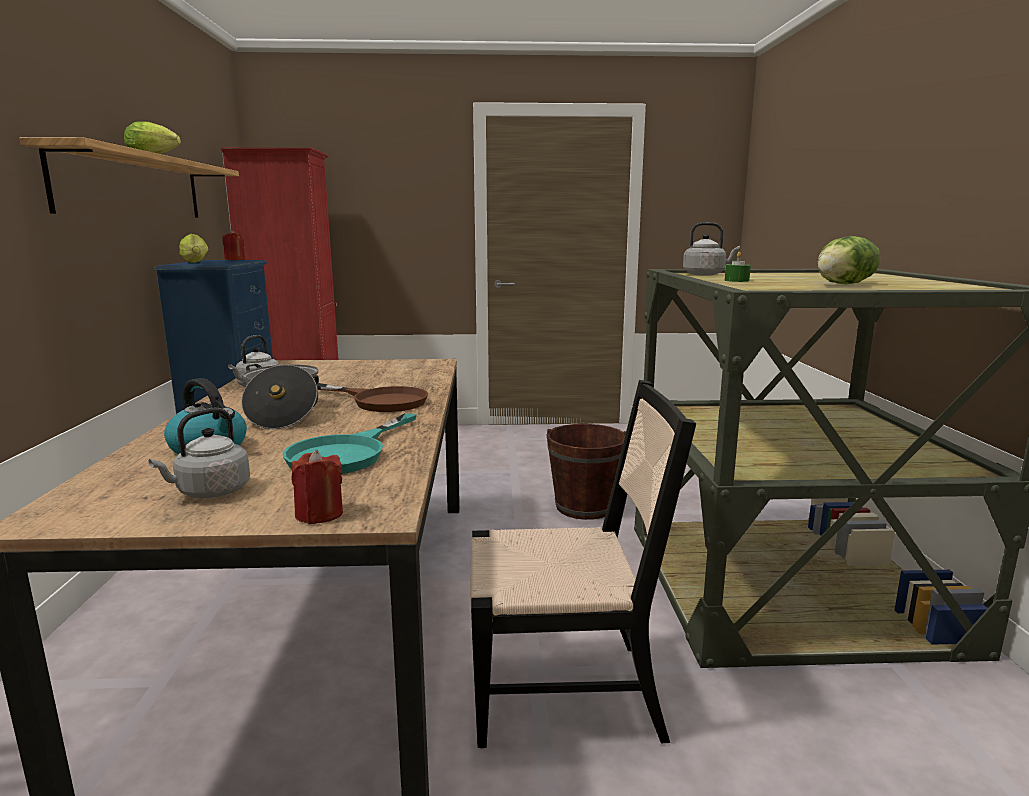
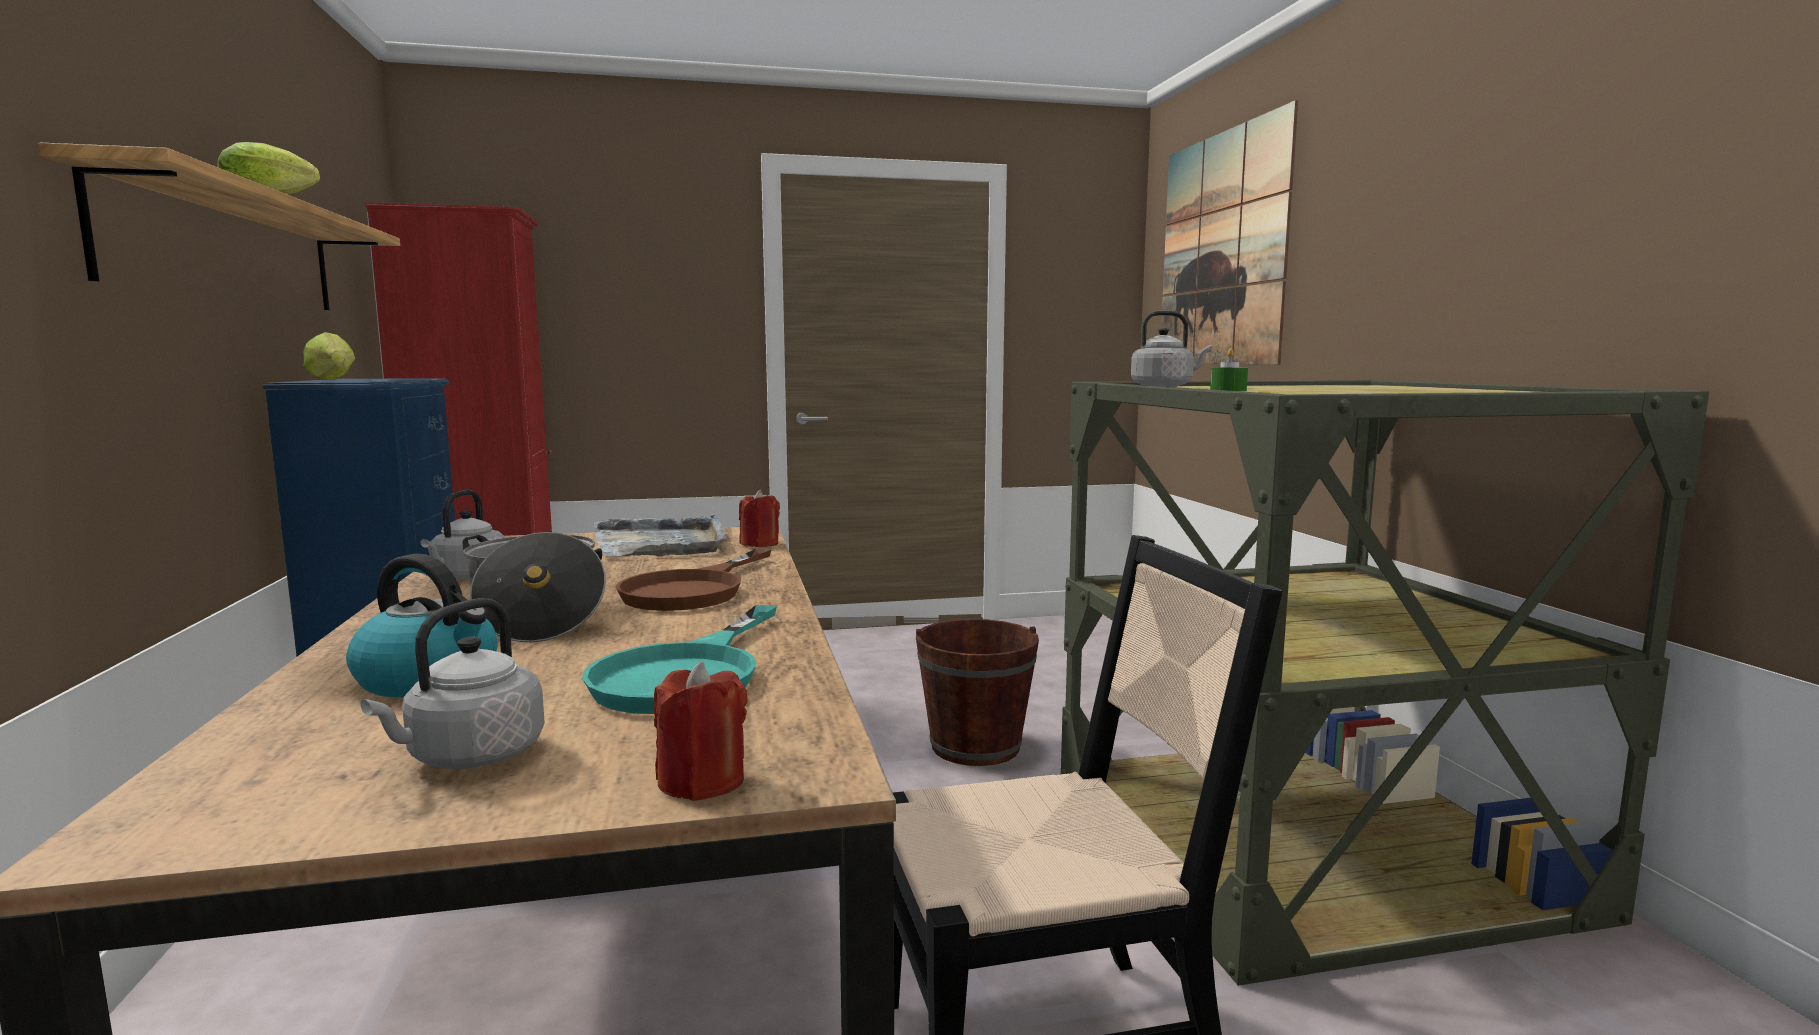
camera: 10 degrees left, 5 degrees down
(235, 260) = (395, 378): red candle -> red candle (760, 544)
(378, 369) = (661, 543): none -> grey tray
(380, 400) = (694, 589): brown frying pan -> brown frying pan turned 90 degrees clockwise
(793, 166) = (1222, 249): none -> picture
(844, 284) = (1384, 392): lettuce -> none

